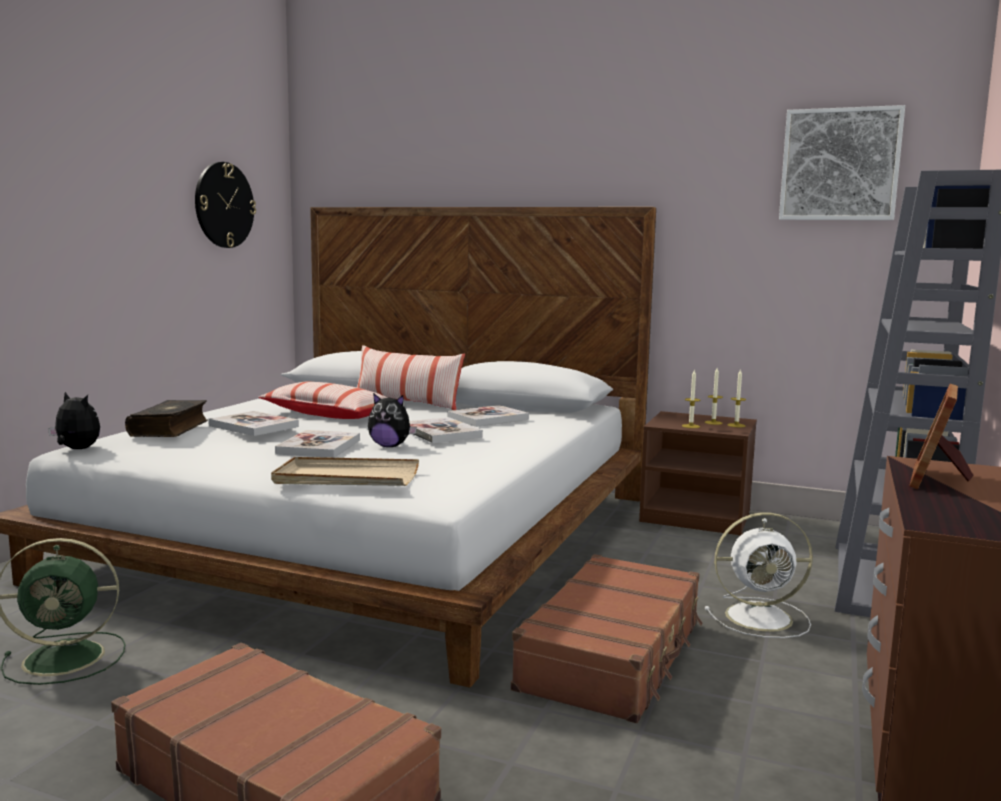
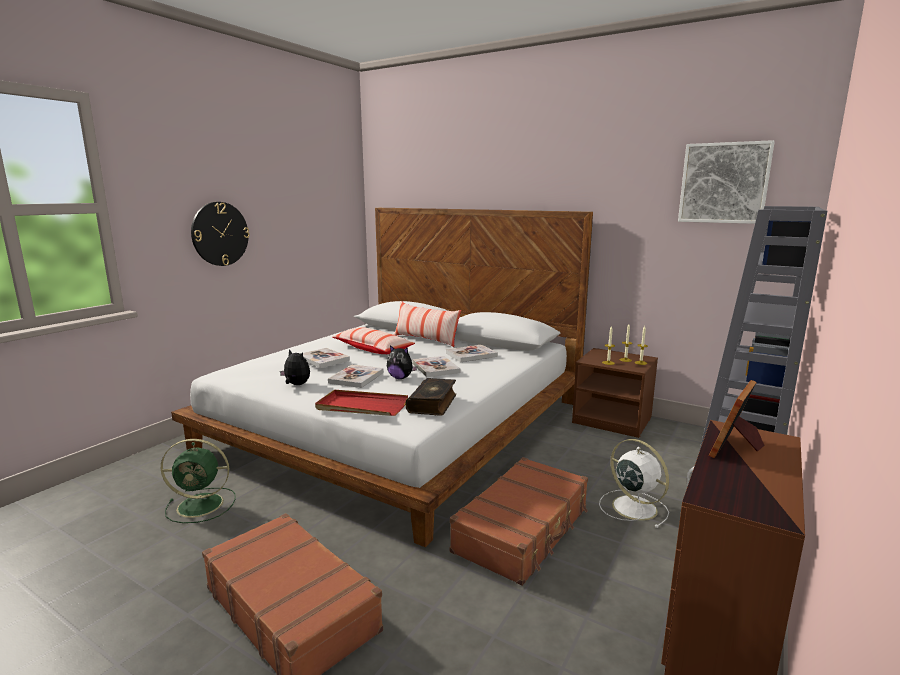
camera: 10 degrees right, 5 degrees up
(76, 449) = (217, 375): plush toy -> plush toy (296, 385)
(170, 429) = (274, 360): book -> book (433, 403)
(224, 205) = (319, 210): wall clock -> wall clock (220, 234)
(346, 478) = (361, 406): beige tray -> red tray
(761, 617) = (632, 507): white fan -> white fan turned 135 degrees counterclockwise

